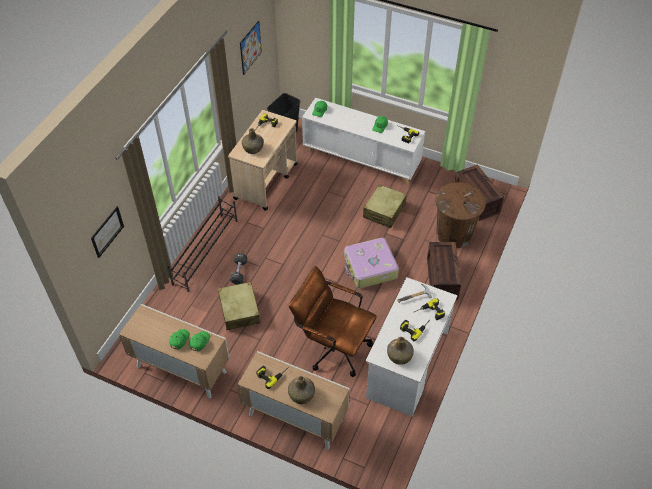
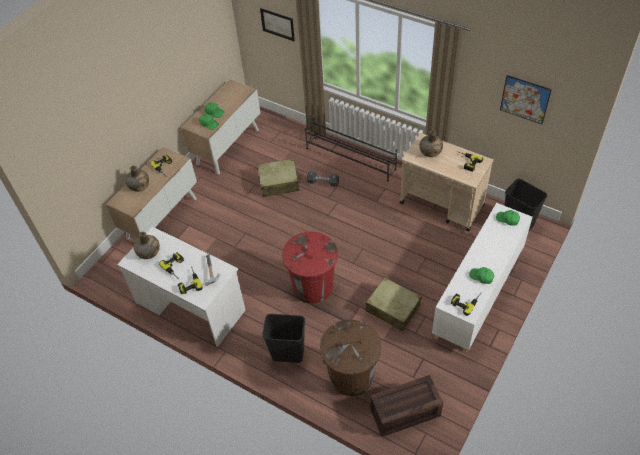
camera: 100 degrees right, 0 degrees up
(332, 346) = (225, 248): brown office chair -> none
(370, 268) = (313, 287): suitcase -> red trash can
(442, 279) = (287, 354): crate -> black trash can

